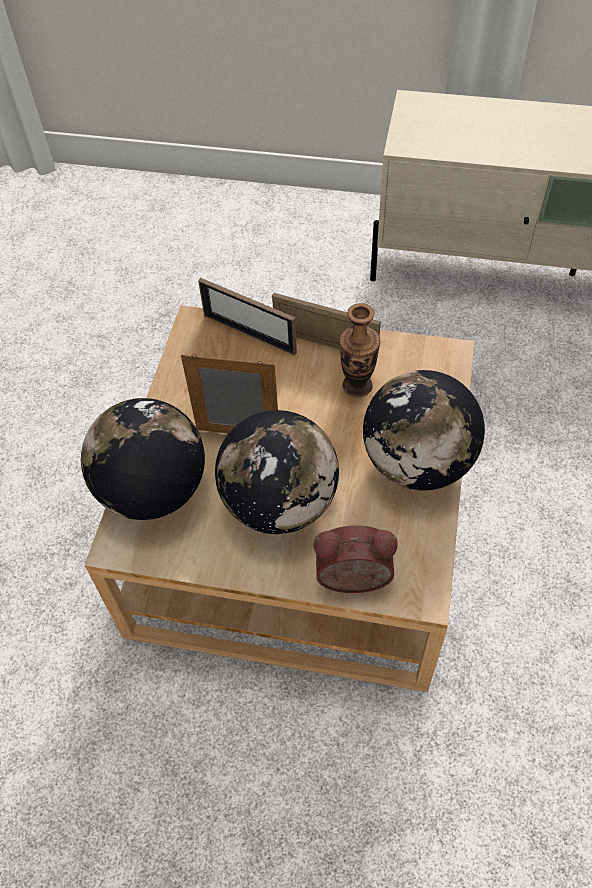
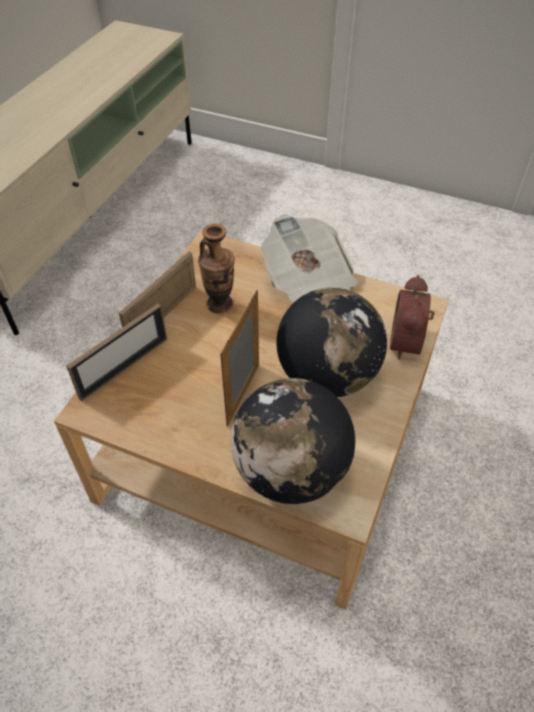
camera: 80 degrees left, 5 degrees down
(417, 463) = (309, 285): globe -> newspaper

